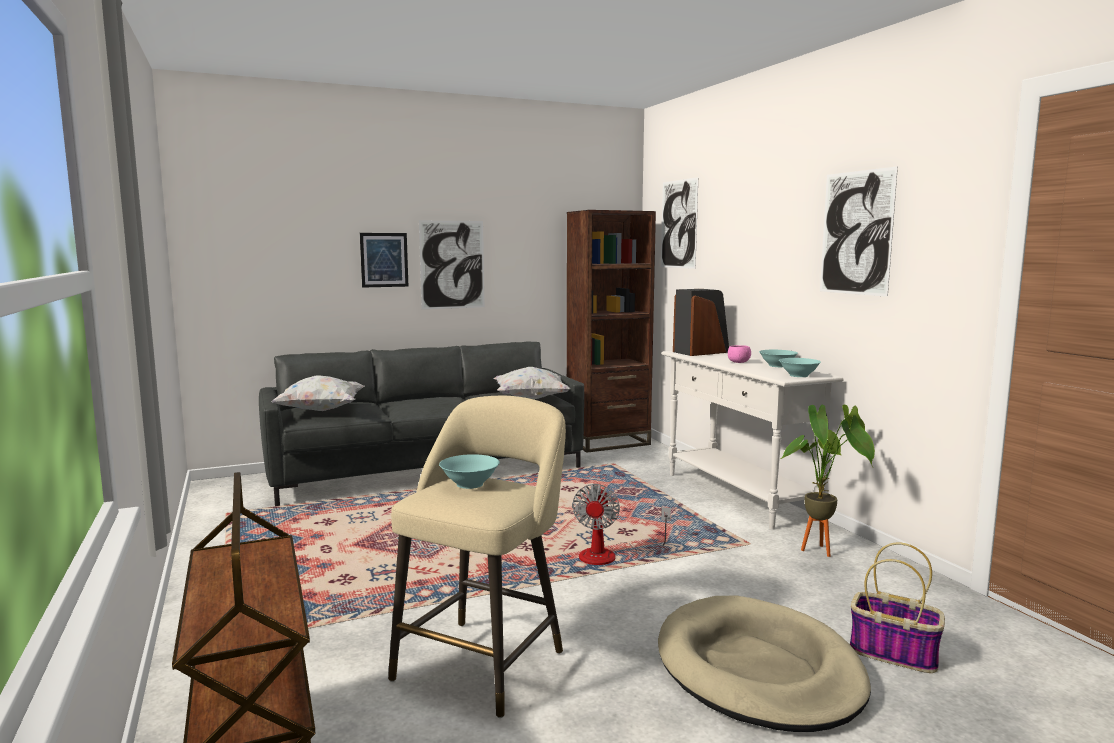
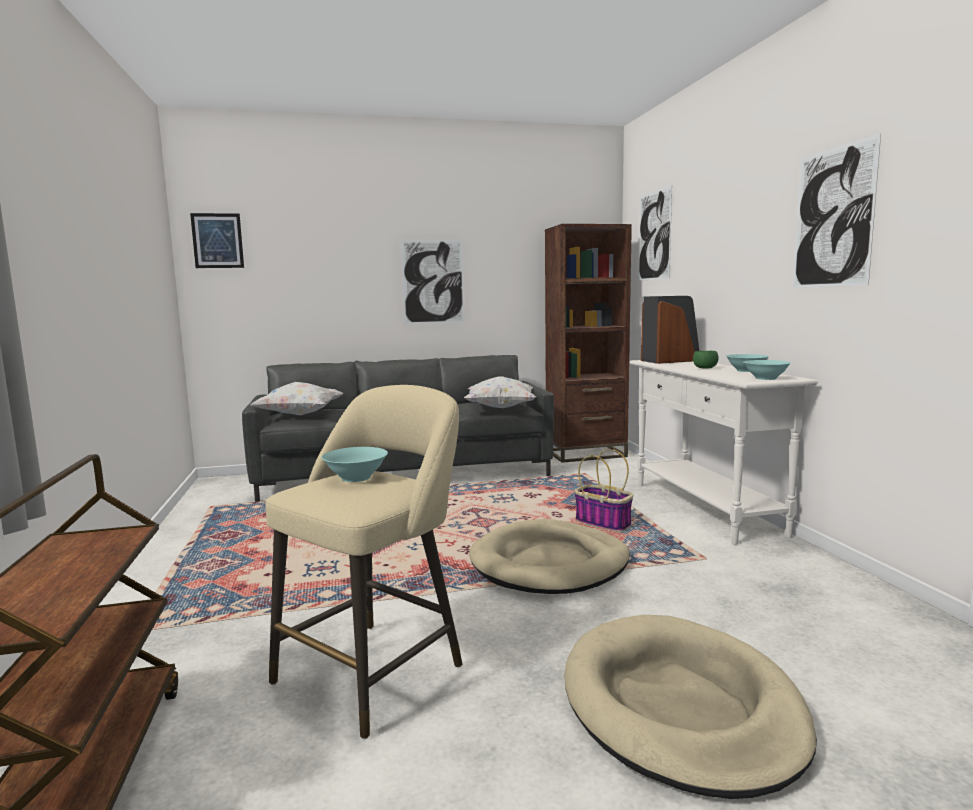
camera: 10 degrees right, 0 degrees up
(384, 260) = (368, 277): picture -> picture (217, 240)
(609, 555) = (550, 563): fan -> beige dog bed
(739, 362) = (705, 368): pink bowl -> green bowl
(825, 552) = (791, 572): potted plant -> none
(895, 653) = (858, 700): basket -> basket (604, 523)

